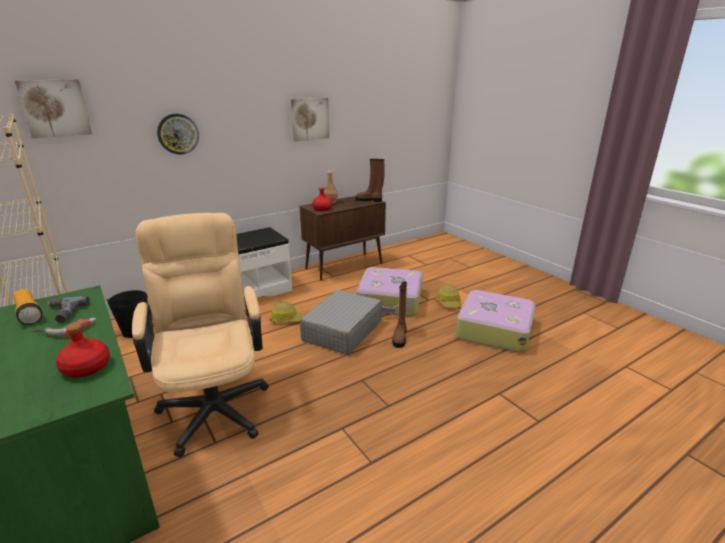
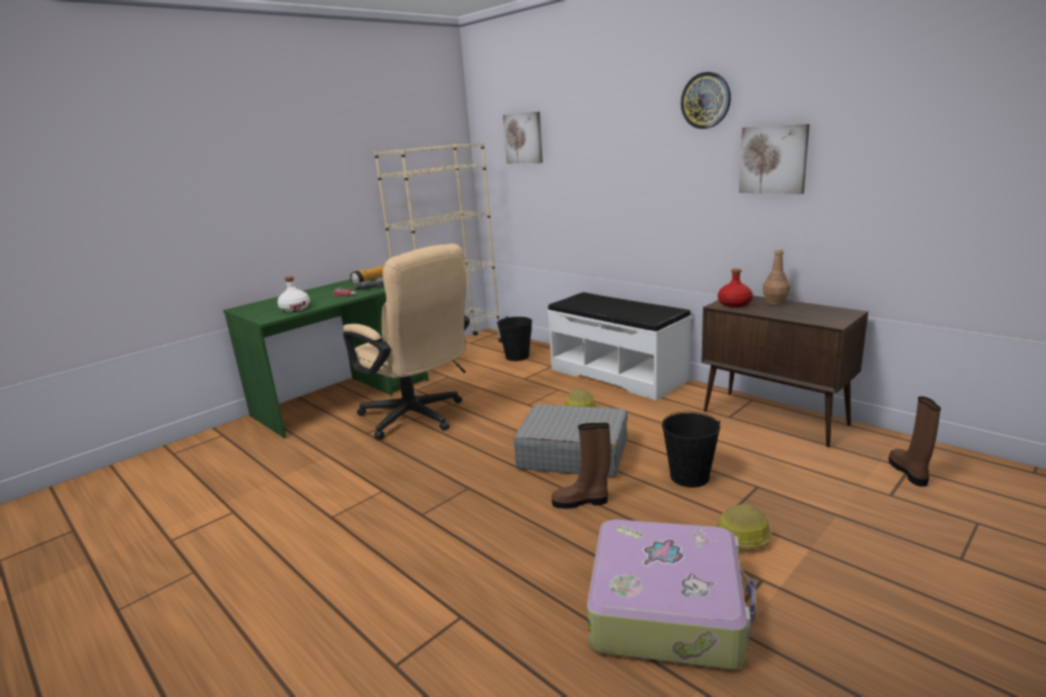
camera: 80 degrees right, 5 degrees down
(86, 368) = (295, 309): red bottle -> white bottle
(178, 134) = (605, 168): wall clock -> wall clock (706, 100)
(214, 402) = (418, 418): beige office chair -> beige office chair turned 75 degrees clockwise
(369, 200) = (832, 319): brown boot -> brown boot (909, 472)
(390, 301) = (689, 477): suitcase -> black bucket

